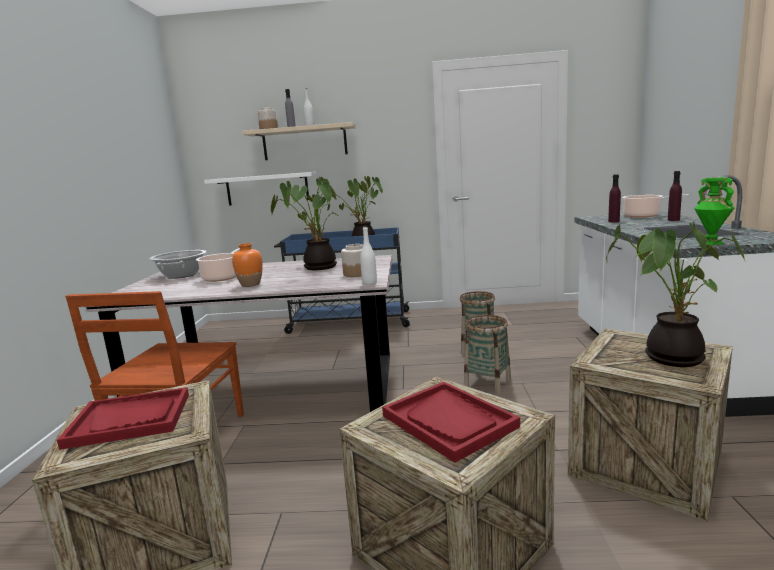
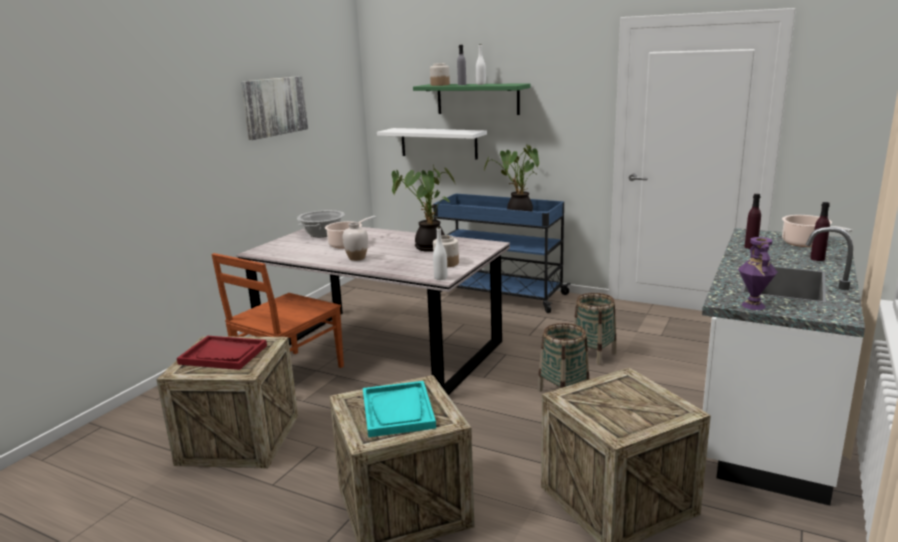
camera: 25 degrees right, 5 degrees up
(98, 141) = (274, 106): none -> picture
(250, 284) = (356, 258): orange vase -> white vase
(304, 143) = (477, 99): beige shelf -> green shelf
(449, 421) = (398, 411): red tray -> turquoise tray
(669, 356) = (635, 408): potted plant -> none
(710, 243) = (752, 305): green vase -> purple vase

